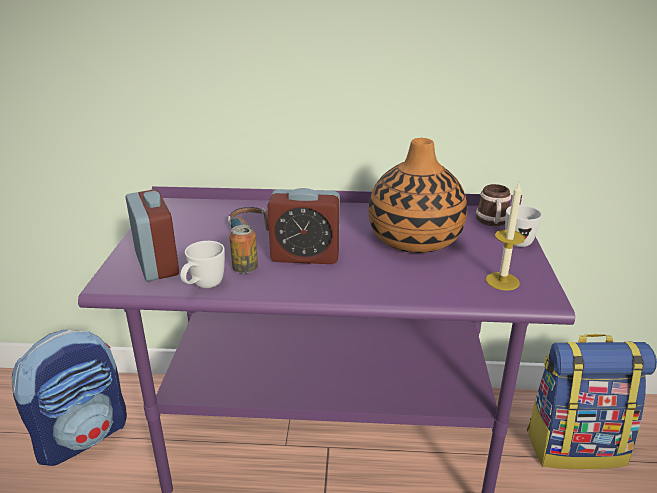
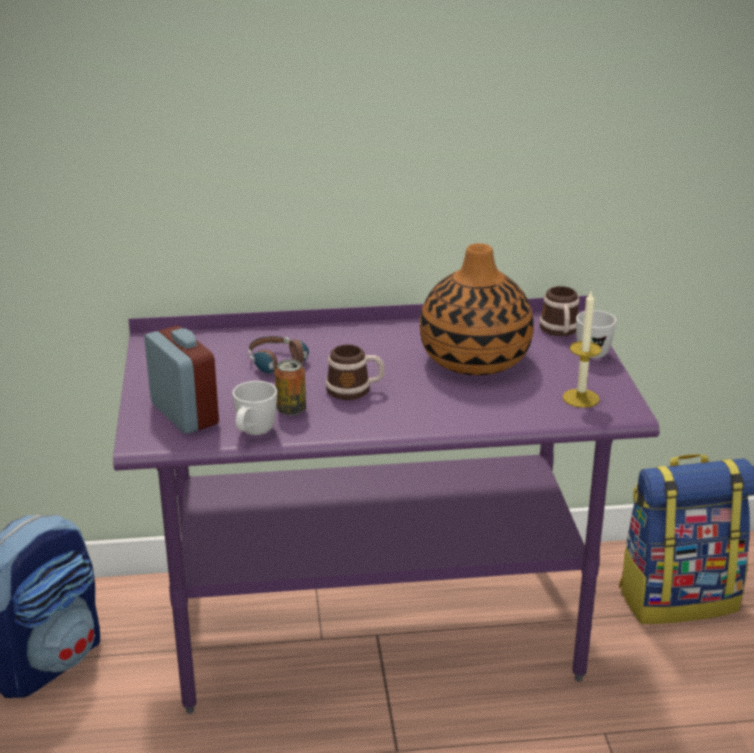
camera: 10 degrees left, 0 degrees up
(305, 256) = (355, 390): alarm clock -> mug

